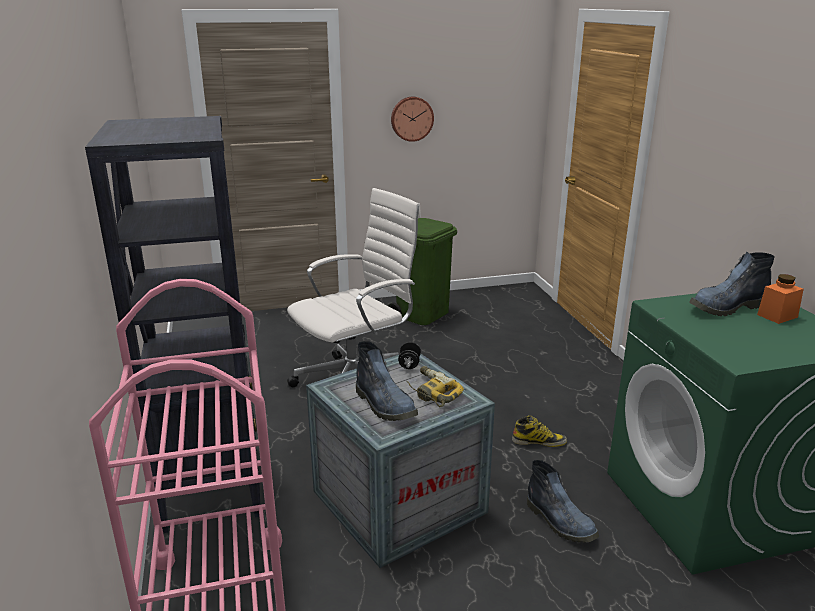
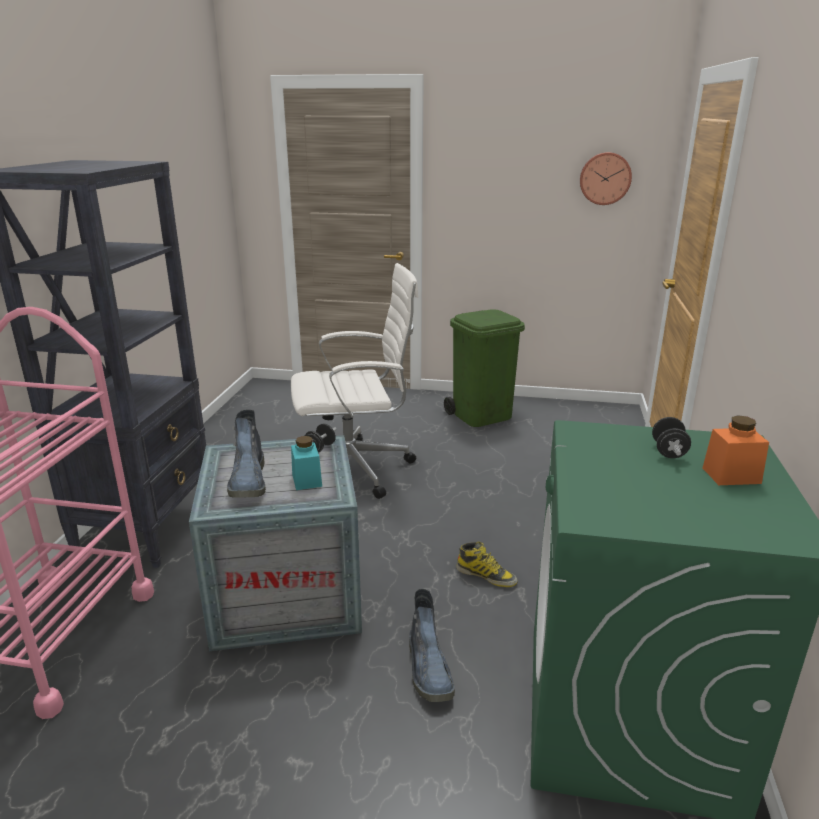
camera: 25 degrees right, 0 degrees up
(411, 118) = (498, 198): wall clock -> wall clock (605, 178)
(431, 392) = (307, 480): power drill -> turquoise jar
(726, 308) = (668, 451): boot -> black dumbbell

